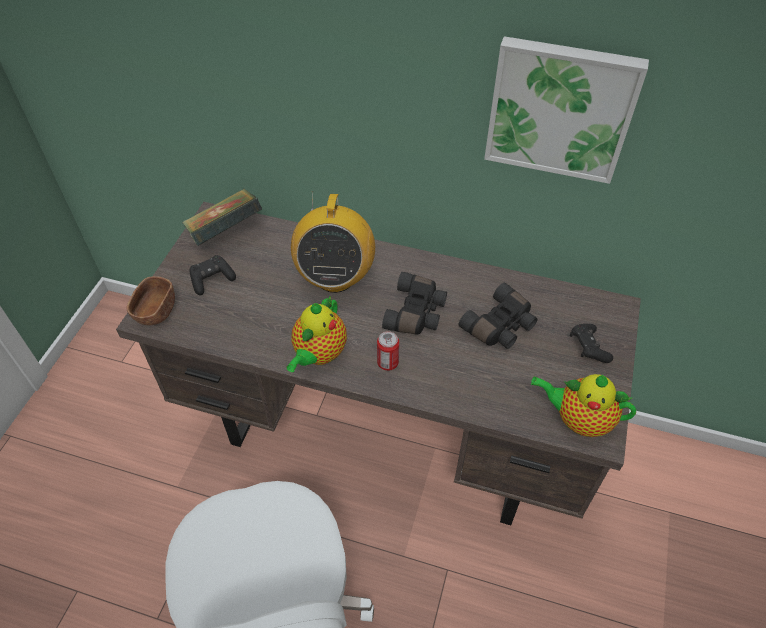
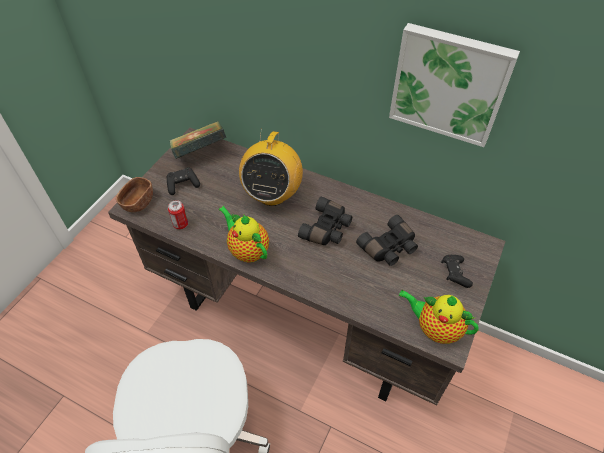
camera: 10 degrees right, 0 degrees up
(318, 354) = (247, 250): teapot -> teapot turned 105 degrees clockwise
(387, 363) = (297, 263): can -> can (180, 224)

